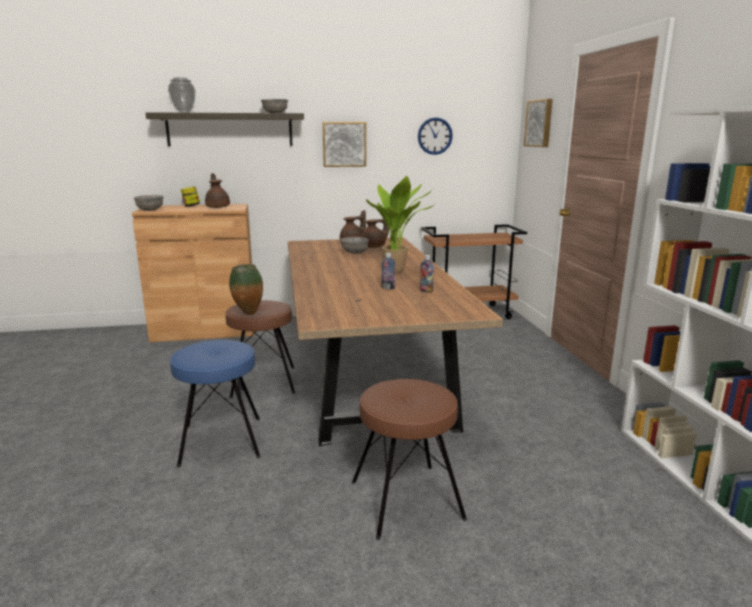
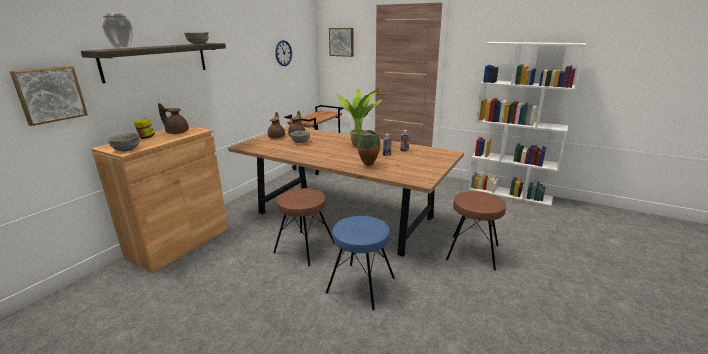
camera: 50 degrees left, 5 degrees up
(248, 314) = (309, 202): vase -> vase (369, 165)
(344, 144) = (237, 64): picture -> picture (50, 94)

